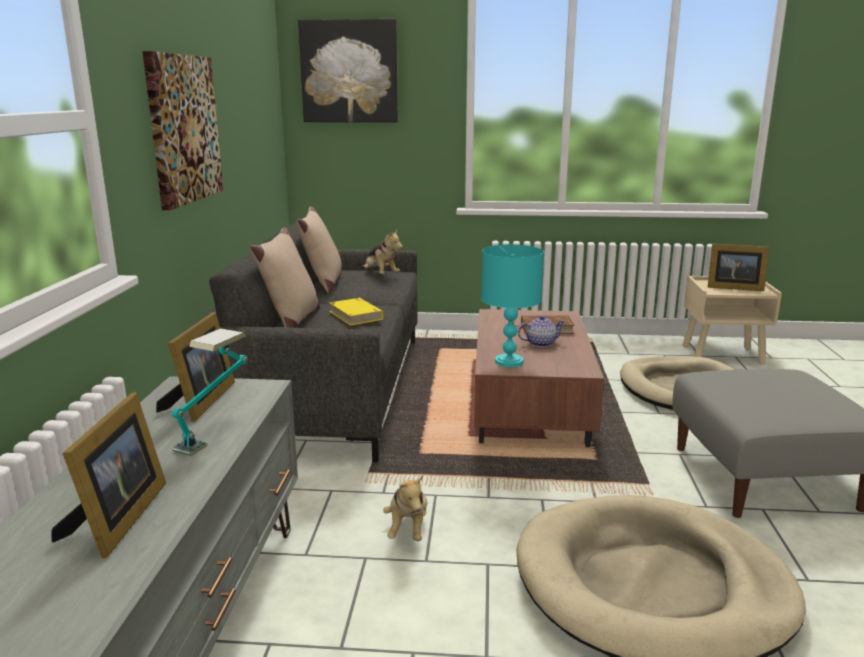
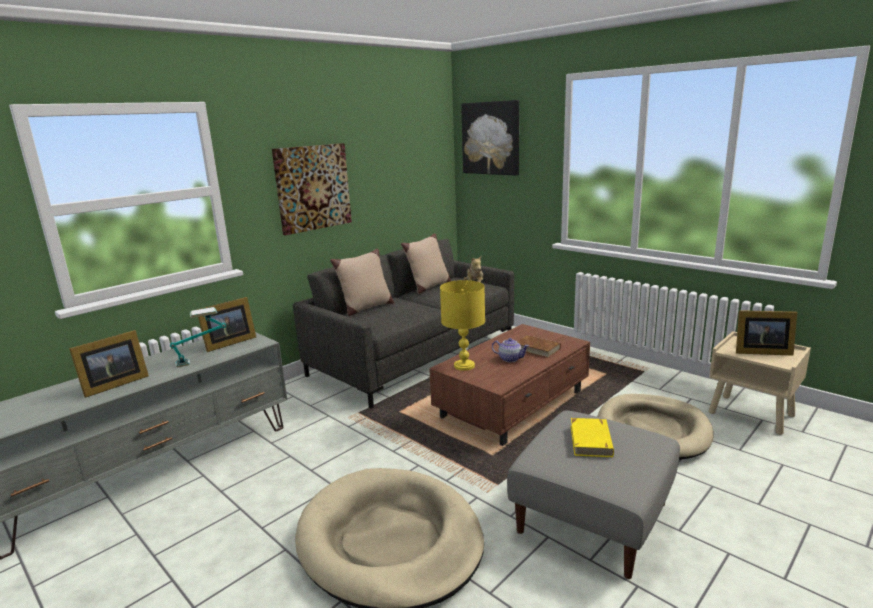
camera: 40 degrees right, 0 degrees up
(356, 315) = (402, 312): yellow book -> yellow book (591, 441)
(408, 528) = (329, 450): plush toy -> none
(508, 361) = (464, 365): turquoise table lamp -> yellow table lamp
(732, 287) = (759, 351): picture frame -> picture frame turned 45 degrees counterclockwise

